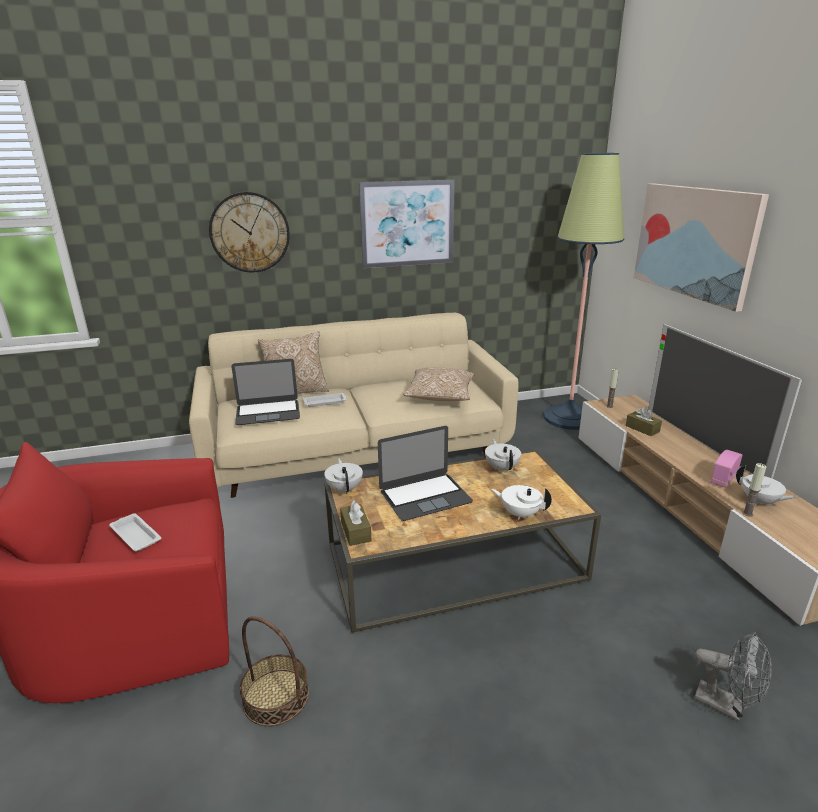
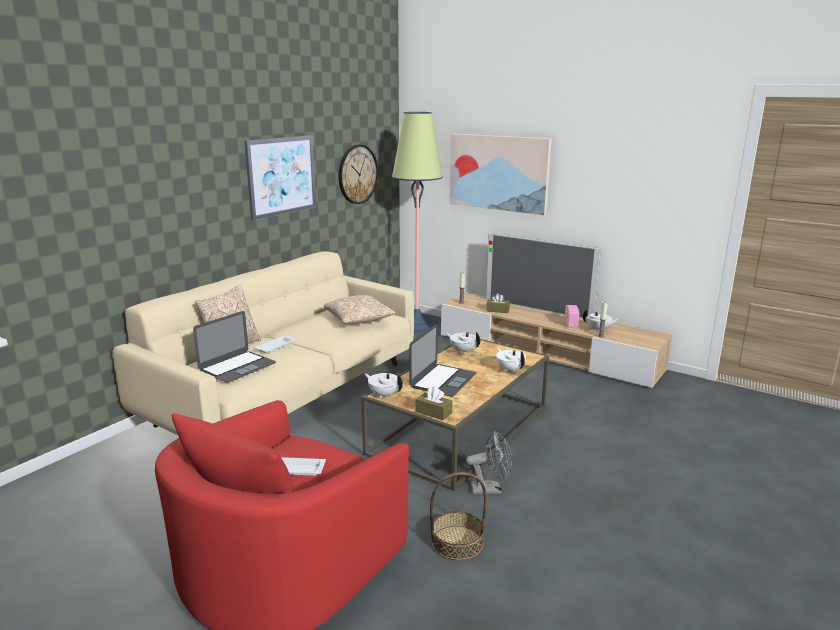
camera: 40 degrees left, 5 degrees down
(249, 232) = (157, 195): wall clock -> wall clock (357, 174)
(520, 513) = (510, 369): white teapot -> white teapot turned 75 degrees clockwise
(726, 706) = (661, 433): grey fan -> grey fan (491, 489)

